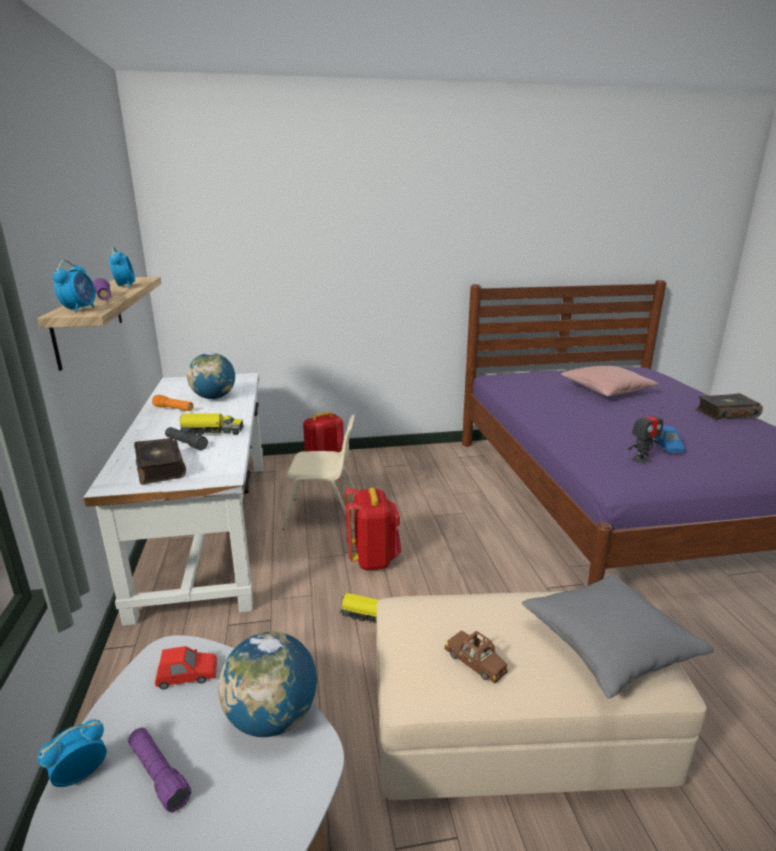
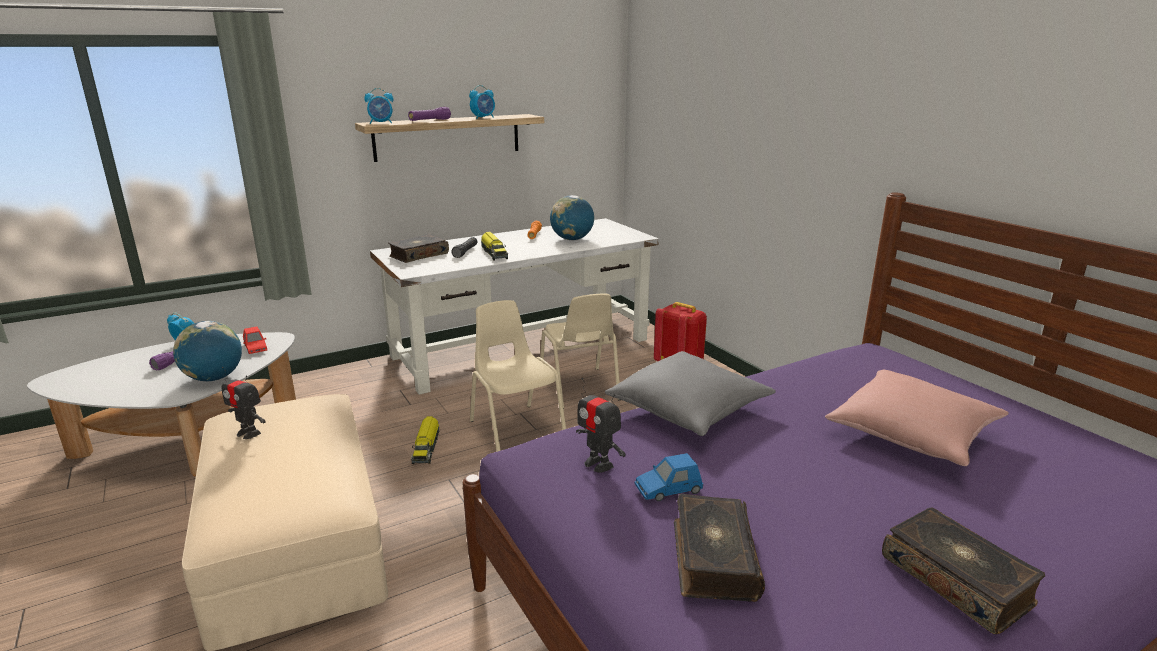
camera: 70 degrees right, 0 degrees up
(373, 559) = (516, 430): red backpack -> beige chair
(475, 662) = (248, 433): brown toy car -> toy robot
(609, 645) = (264, 497): grey pillow -> grey pillow (688, 410)
(729, 449) = (712, 558): none -> book

